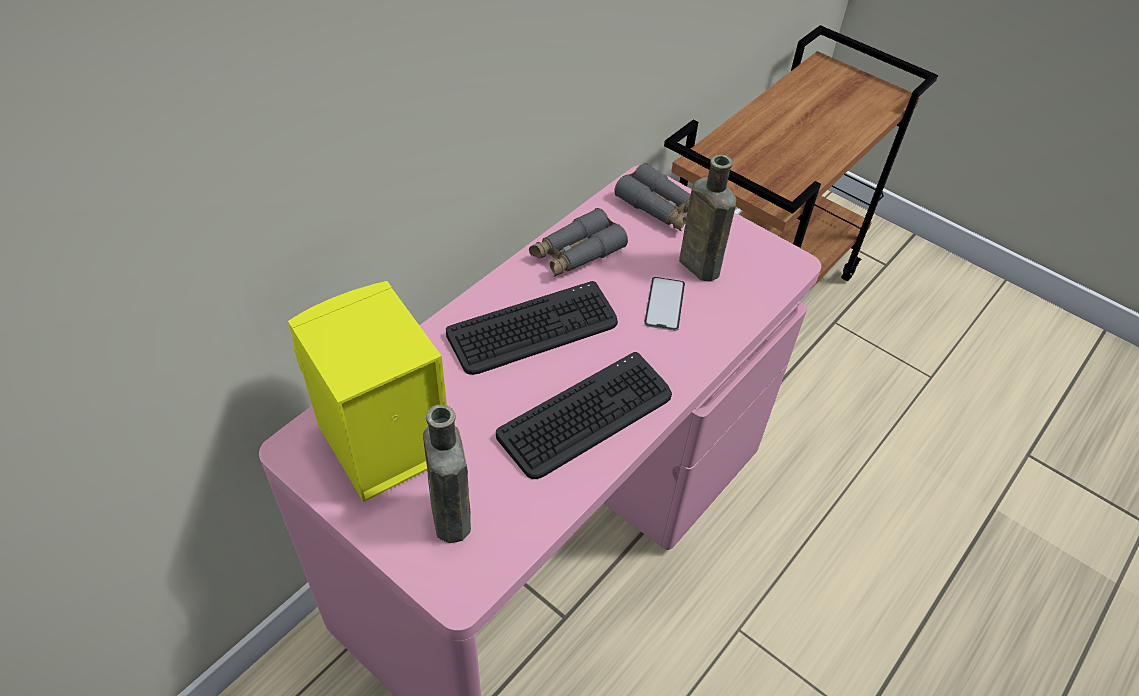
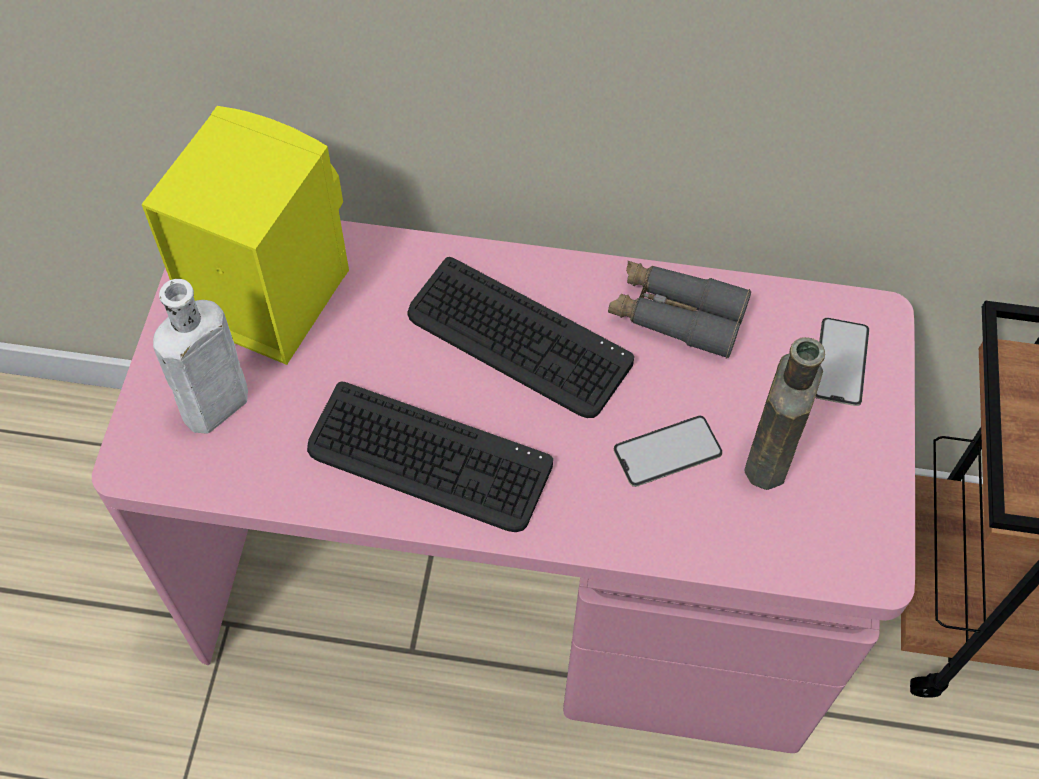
camera: 60 degrees right, 10 degrees up
(452, 520) = (212, 409): brown bottle -> white bottle
(660, 208) = (840, 362): grey binoculars -> phone

